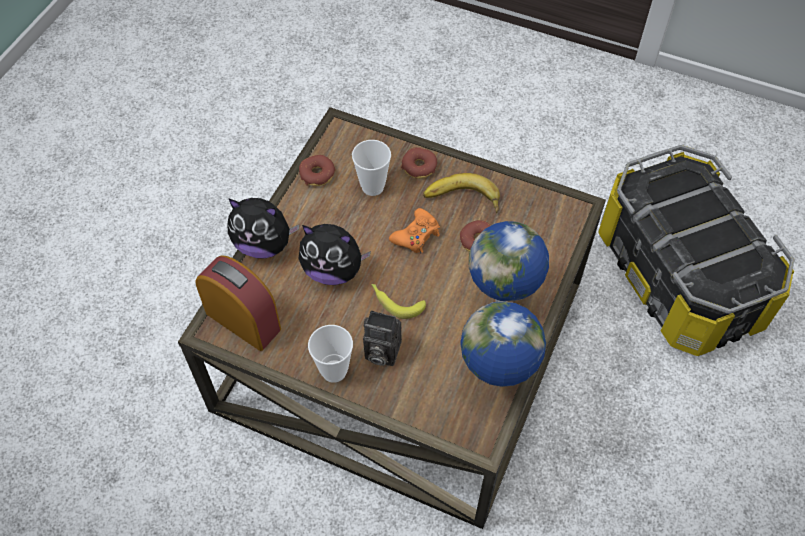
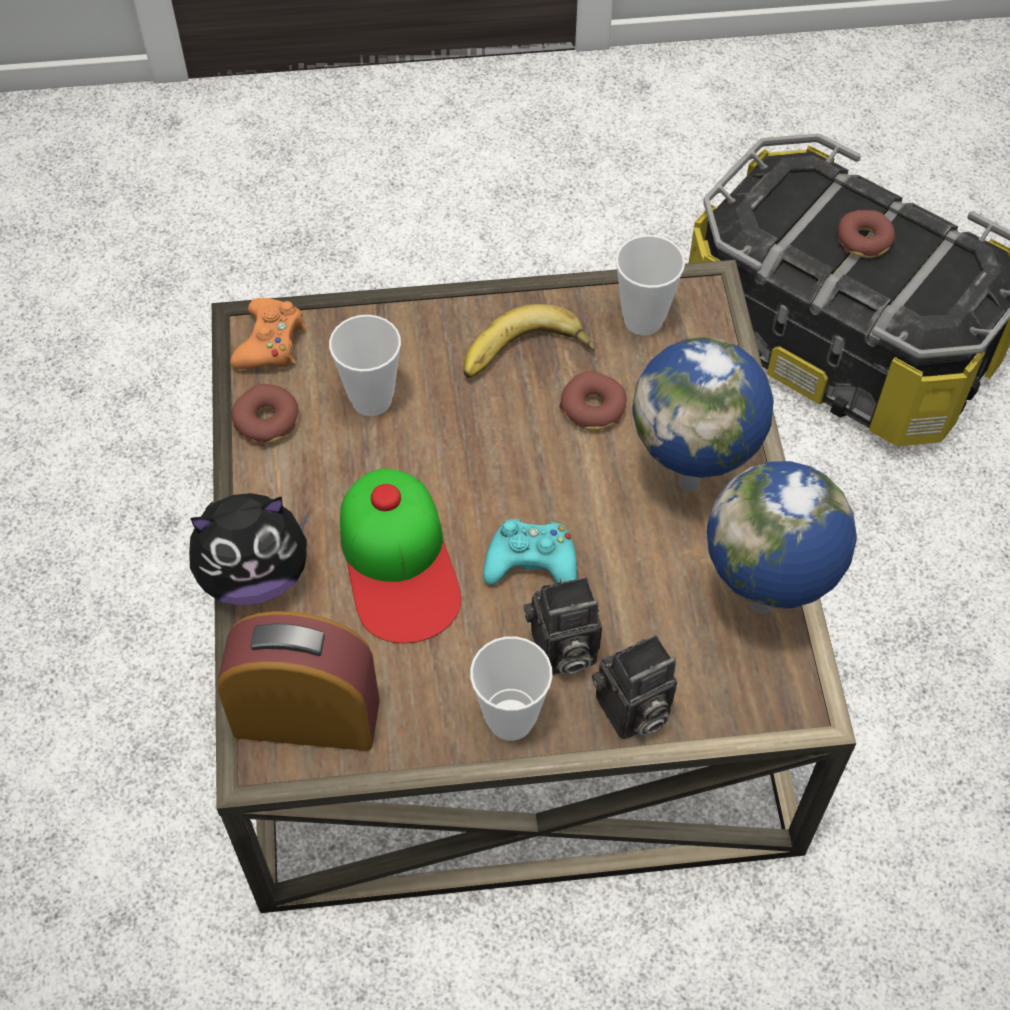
camera: 30 degrees left, 0 degrees up
(333, 270) = (399, 562): plush toy -> cap
(393, 398) = (631, 712): none -> camera
(395, 302) = (531, 562): banana -> turquoise game controller
(416, 235) = (493, 444): orange game controller -> orange game controller (270, 343)
(419, 167) = (425, 335): donut -> donut (864, 240)
(534, 209) = (643, 320): none -> cup

